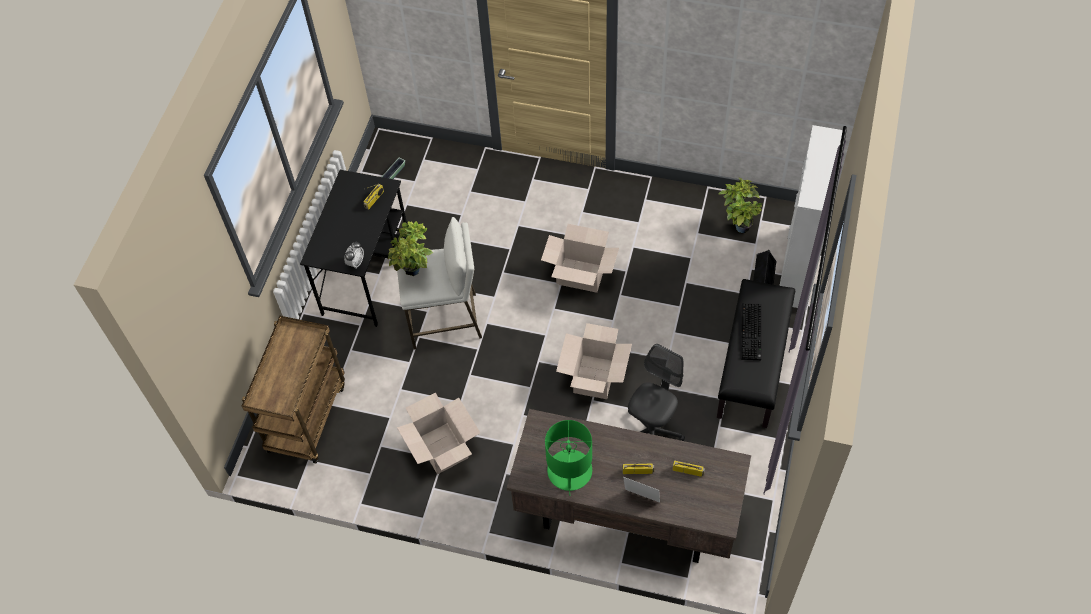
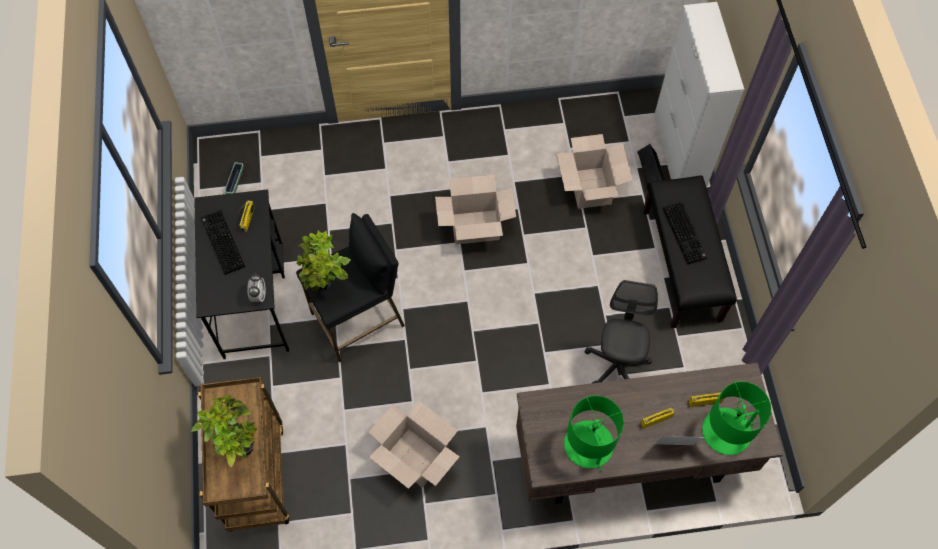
camera: 25 degrees left, 5 degrees up
(345, 211) = (221, 242): none -> keyboard
(445, 320) = (358, 320): white stool -> black stool
(595, 377) = (536, 328): cardboard box -> cardboard box (590, 188)
(695, 502) = (727, 431): none -> green table lamp
(738, 226) = (605, 128): potted plant -> potted plant (238, 446)

